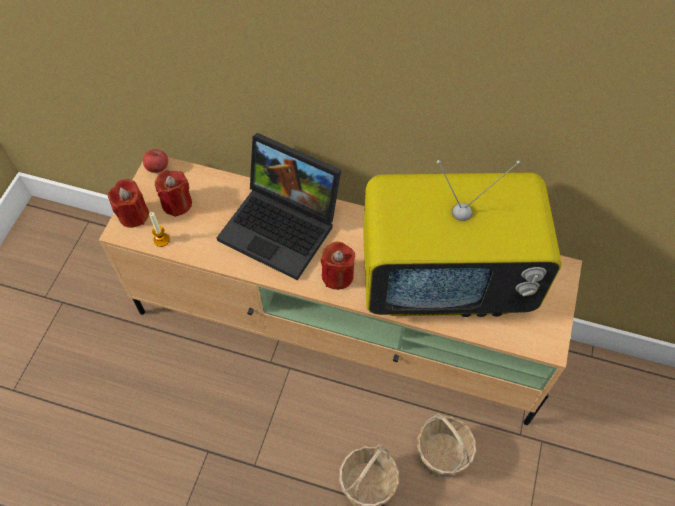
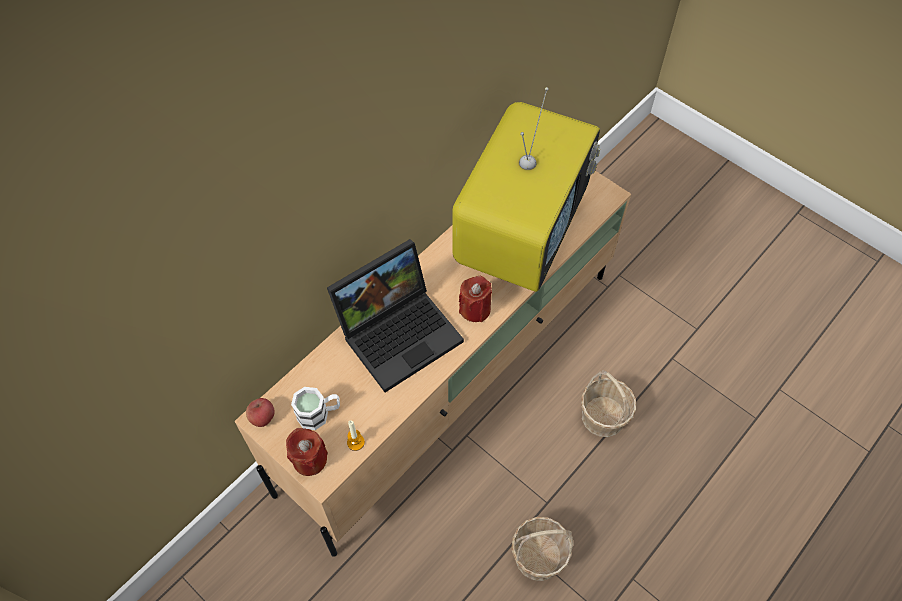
camera: 65 degrees left, 0 degrees up
(177, 203) = (319, 414): red candle -> white mug
(442, 454) = (600, 349): basket -> basket (538, 556)

